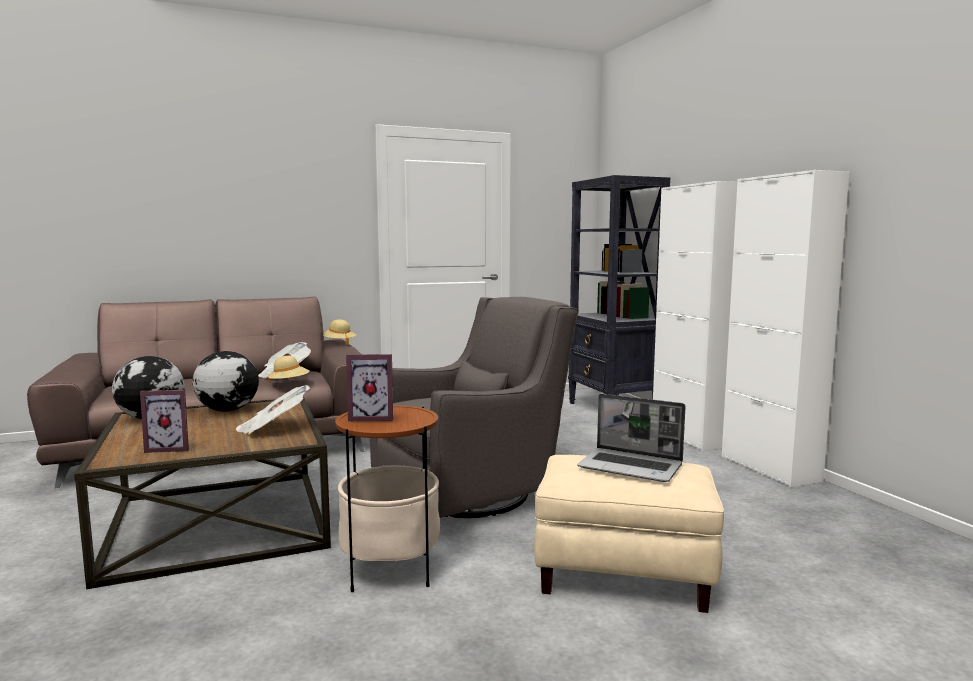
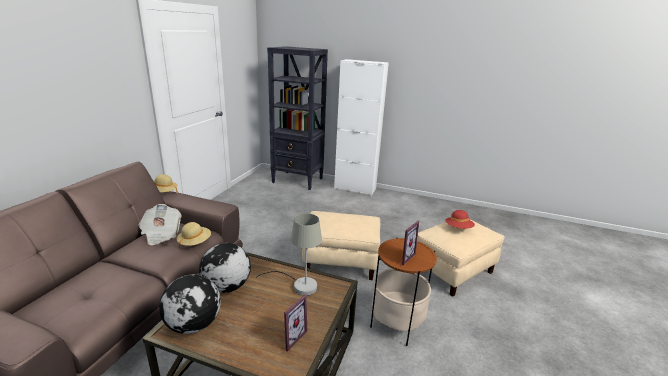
camera: 50 degrees left, 15 degrees up
(273, 428) = (299, 285): newspaper -> grey table lamp
(474, 492) = (341, 261): grey armchair -> beige ottoman
(632, 467) = (458, 228): laptop -> red hat
(769, 468) = (403, 196): white cabinet -> none

